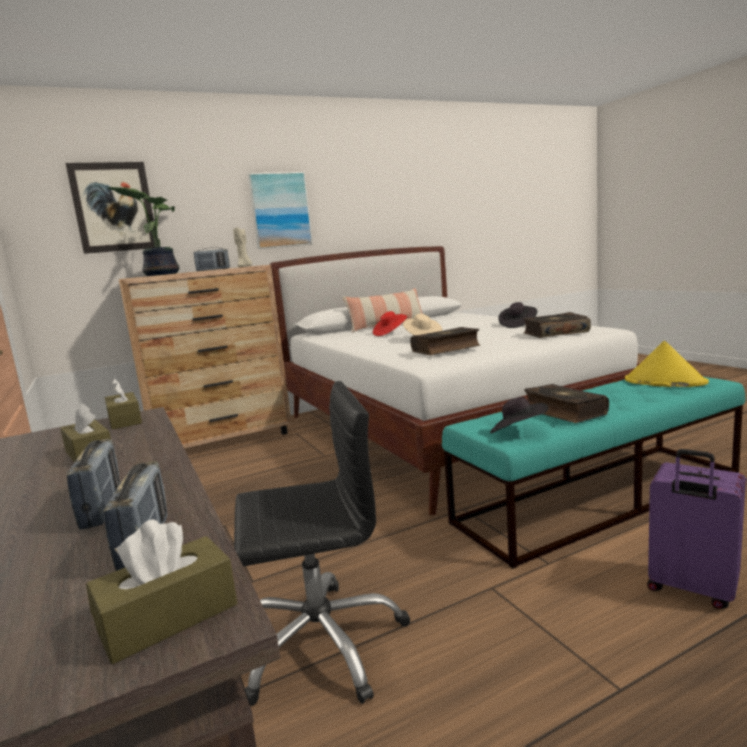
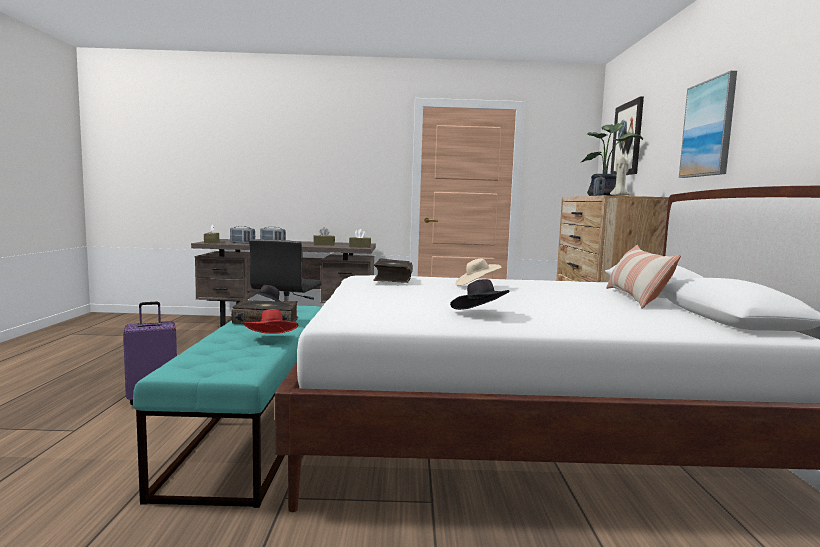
camera: 115 degrees right, 5 degrees down
(390, 333) = (552, 289): red hat -> red hat (271, 339)
(555, 333) = (372, 304): book -> none
(664, 381) = (225, 360): yellow hat -> none

